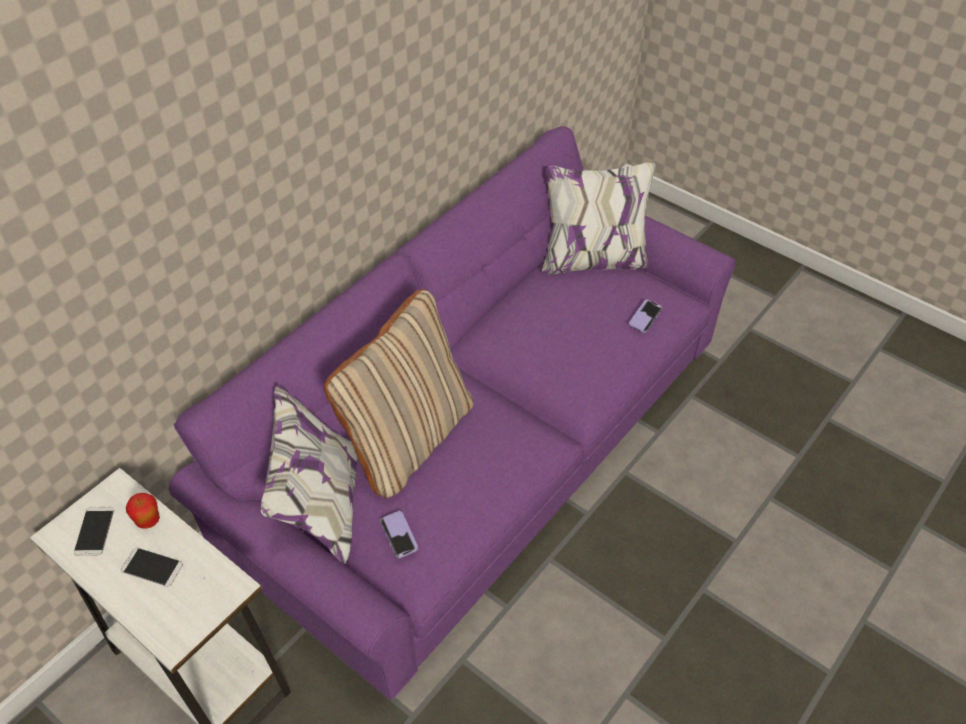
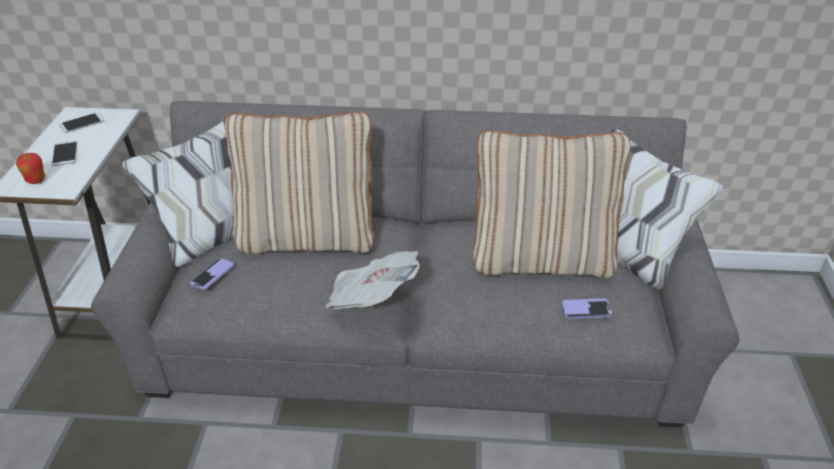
camera: 55 degrees right, 10 degrees down
(148, 521) = (102, 136): apple -> apple (36, 181)
(482, 445) = (418, 331): purple sofa -> grey sofa
(530, 434) = (371, 298): none -> newspaper
(571, 307) = (541, 259): none -> beige pillow

